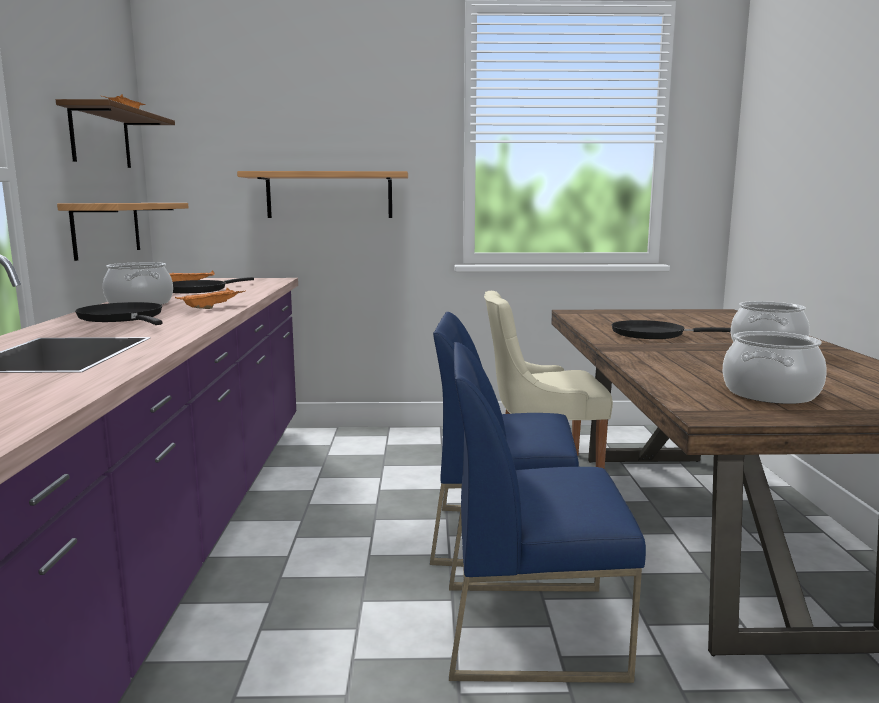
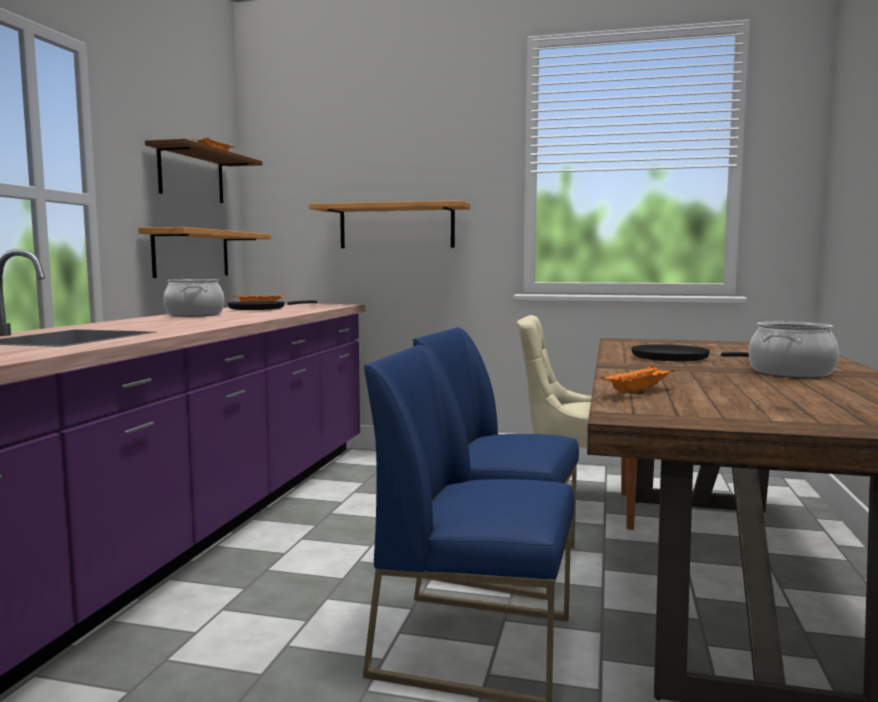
camera: 15 degrees right, 5 degrees down
(123, 318) = (162, 321): black frying pan -> none
(212, 307) = (247, 318): orange tray -> orange tray (640, 392)
(771, 394) = (727, 405): cooking pot -> none

